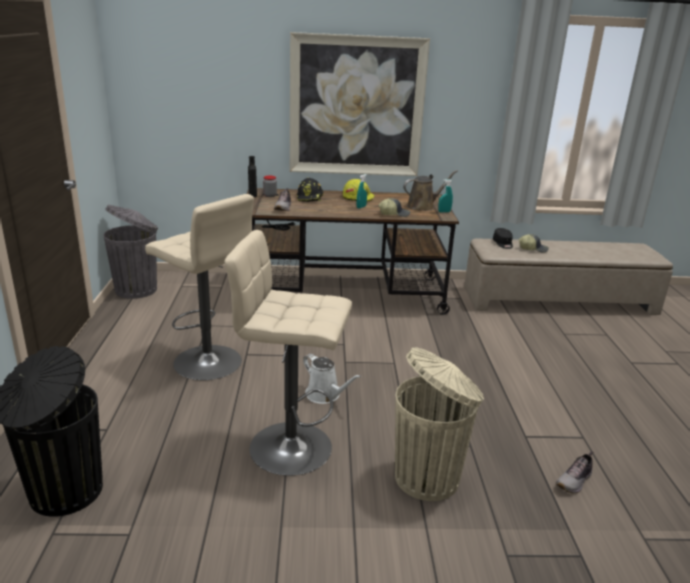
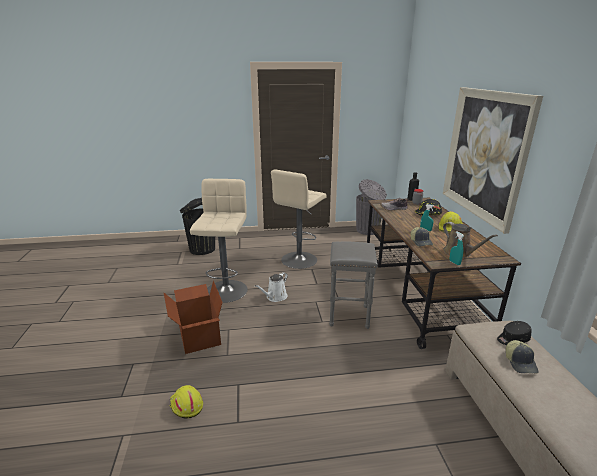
camera: 85 degrees right, 0 degrees up
(381, 343) = (348, 315): none -> grey stool
(429, 477) = (198, 336): beige trash can -> cardboard box
(574, 481) = (186, 405): shoe -> yellow hard hat

